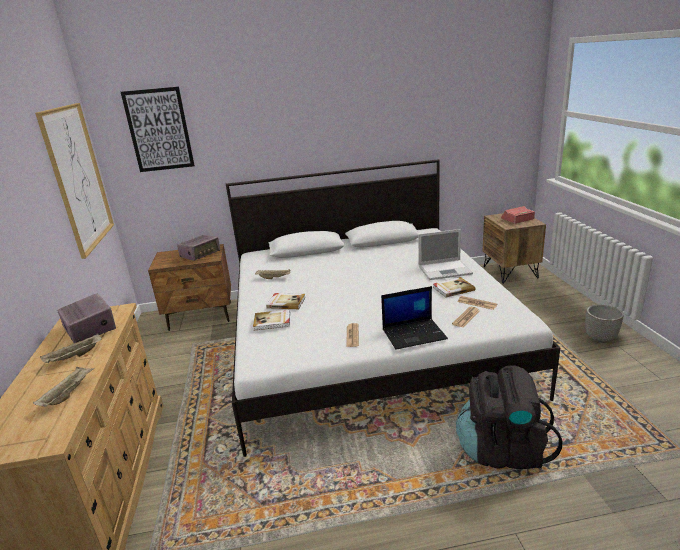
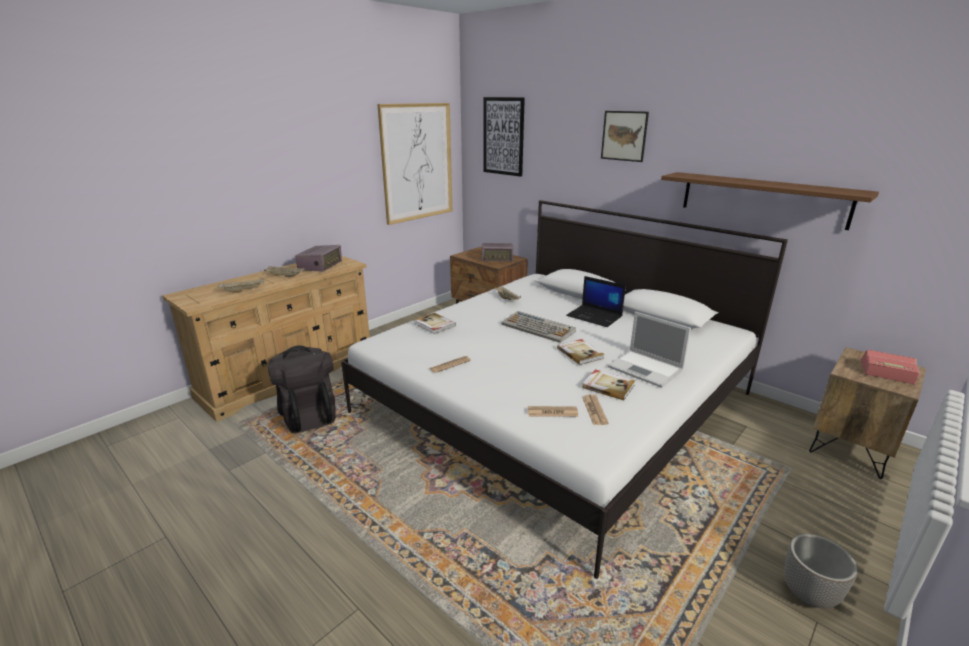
camera: 50 degrees right, 0 degrees up
(286, 302) = (472, 319): book -> book (580, 353)
(299, 108) = (624, 136): none -> picture
(343, 282) = (538, 328): none -> keyboard
(414, 334) = (486, 393): laptop -> laptop (595, 316)
(415, 136) = (762, 199): none -> brown shelf
(502, 450) = (469, 560): black backpack -> black backpack (308, 415)

